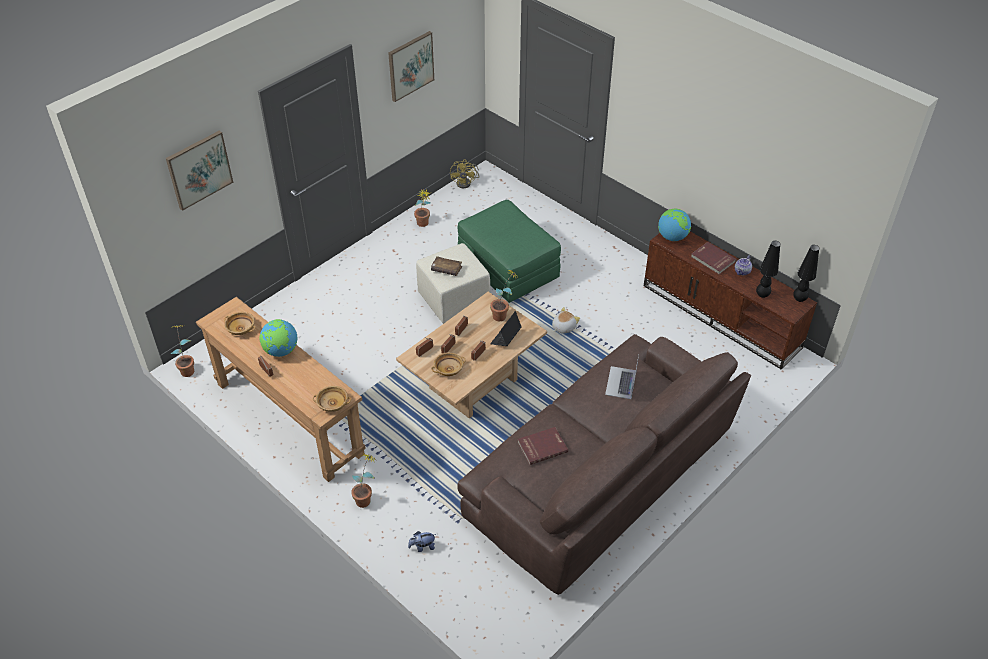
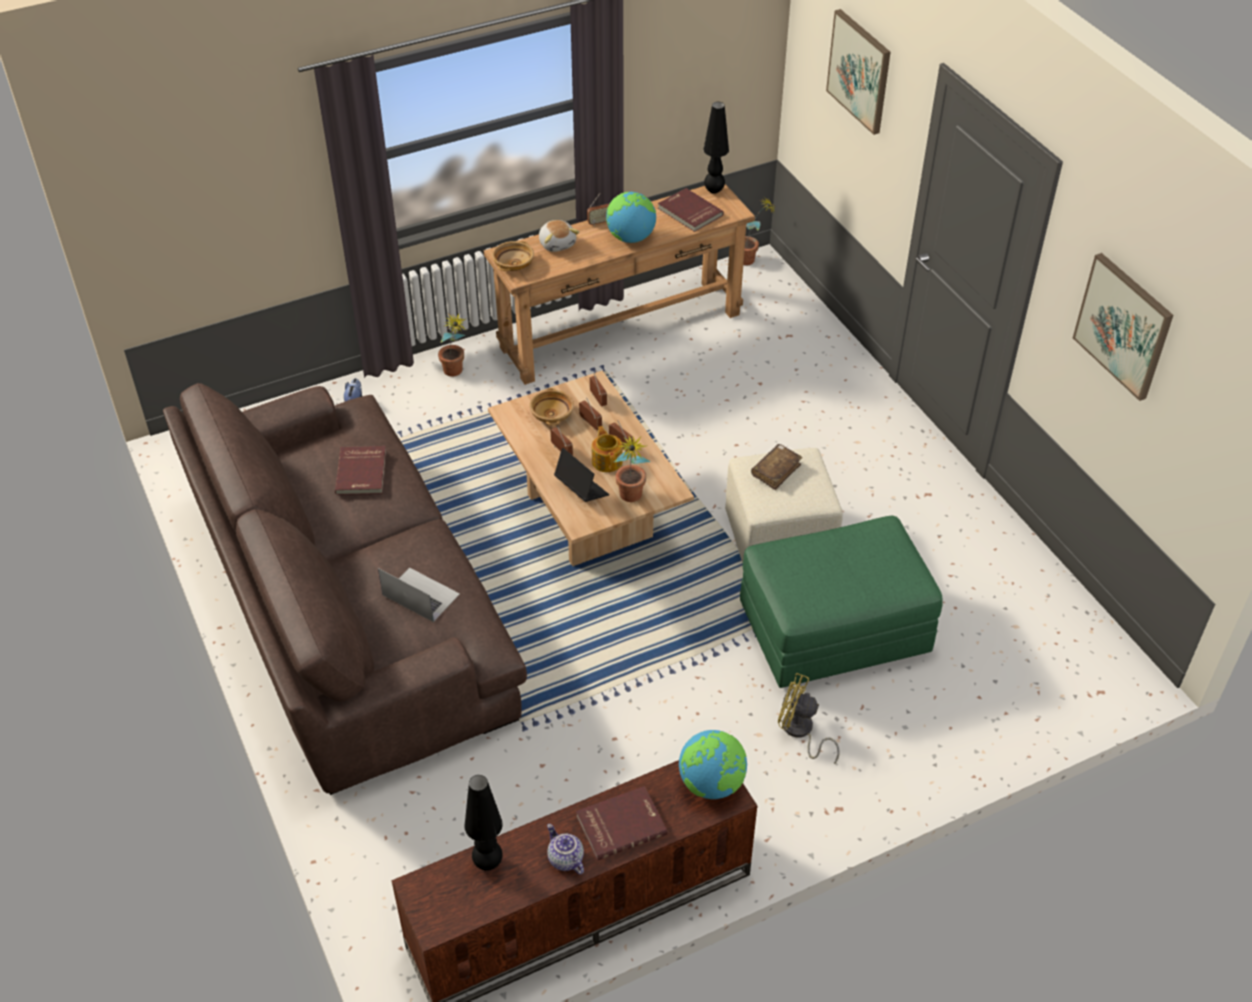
camera: 110 degrees right, 0 degrees up
(241, 328) = (689, 212): beige bowl -> red book
(423, 225) = (985, 545): potted plant -> none
(466, 183) = (1101, 635): yellow fan -> yellow fan (800, 732)
(477, 333) = (607, 460): none -> teapot
(563, 327) = (658, 658): plush toy -> plush toy (557, 243)
(799, 299) = (446, 922): black table lamp -> black table lamp (714, 190)

